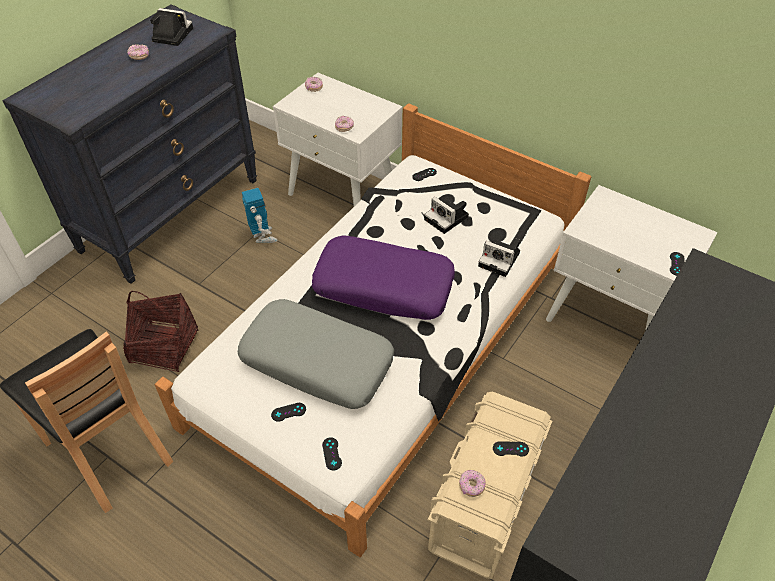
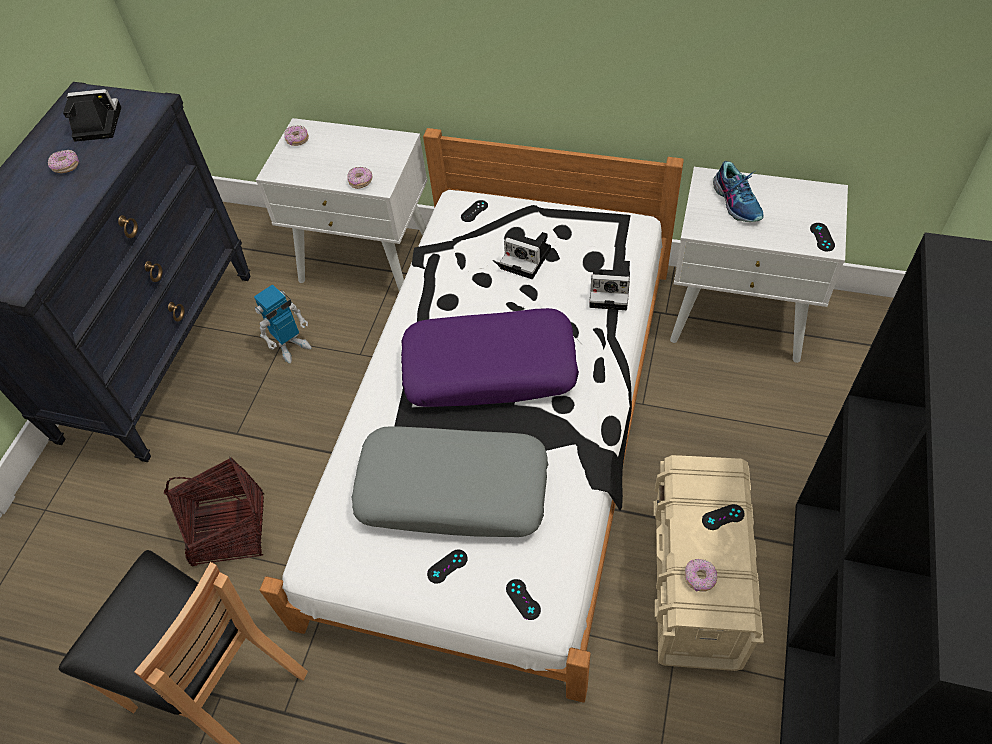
camera: 15 degrees left, 5 degrees up
(263, 237) = (291, 347): toy robot -> toy robot turned 90 degrees clockwise
(620, 219) = (737, 202): none -> shoe

